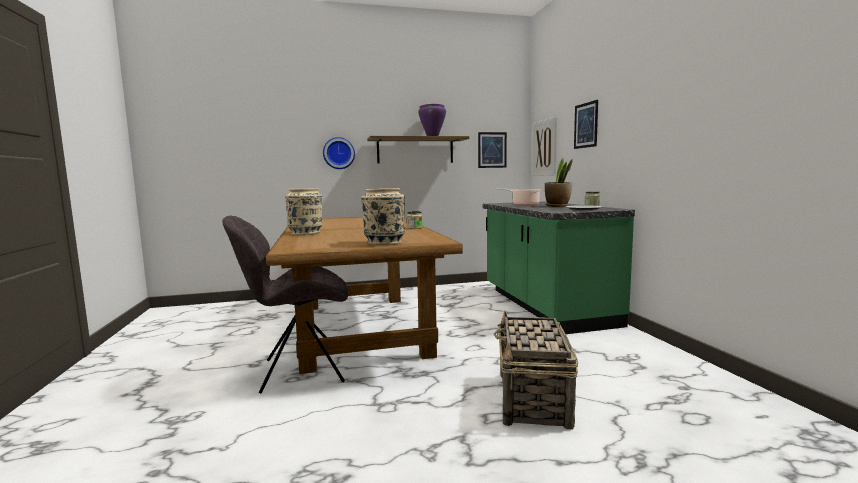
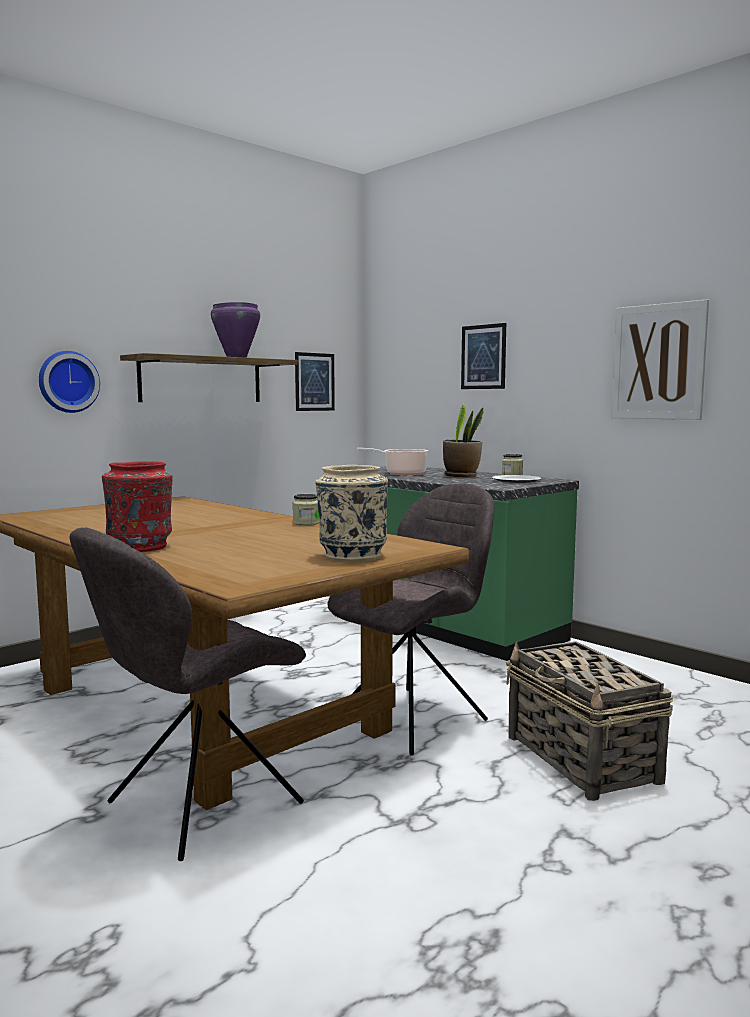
camera: 30 degrees left, 0 degrees up
(306, 233) = (141, 547): beige vase -> red vase
(458, 353) = (414, 718): none -> grey chair
(544, 148) = (397, 383): picture -> picture (658, 362)

